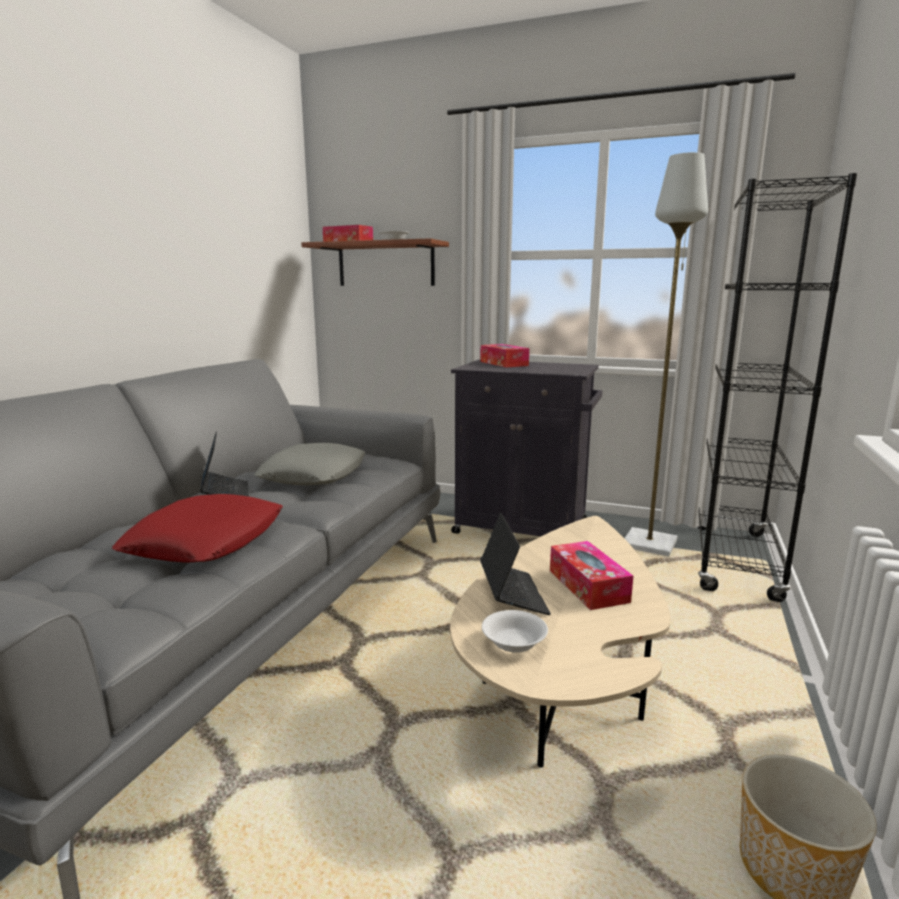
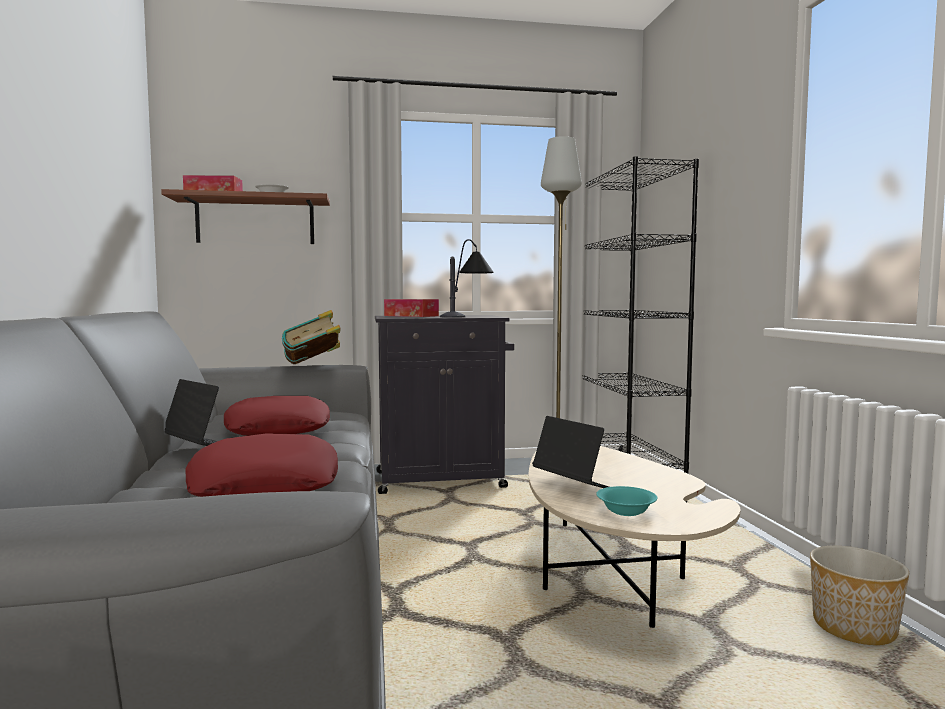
camera: 30 degrees left, 10 degrees down
(314, 474) = (277, 428): grey pillow -> red pillow
(382, 413) = (313, 365): none -> book
(514, 644) = (627, 511): white bowl -> turquoise bowl
(555, 368) = (467, 316): none -> table lamp
(588, 586) = (619, 472): tissue box -> none

